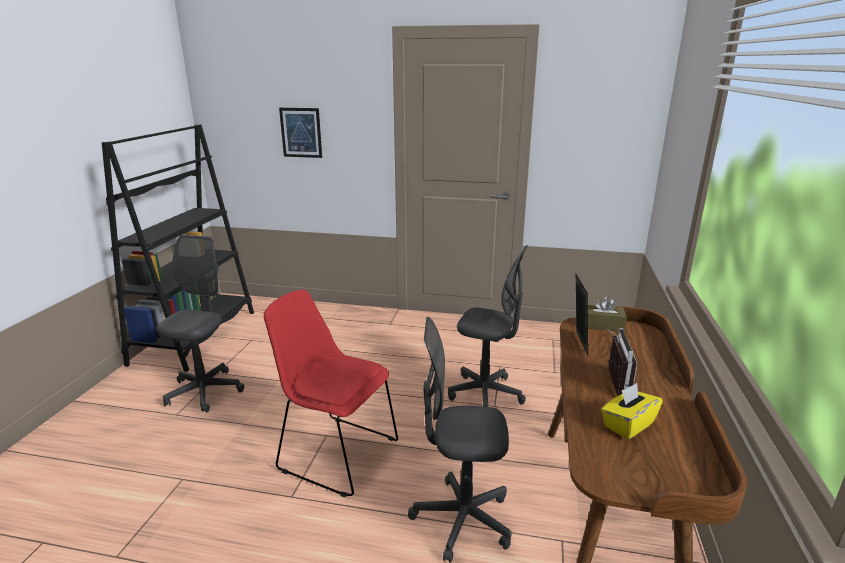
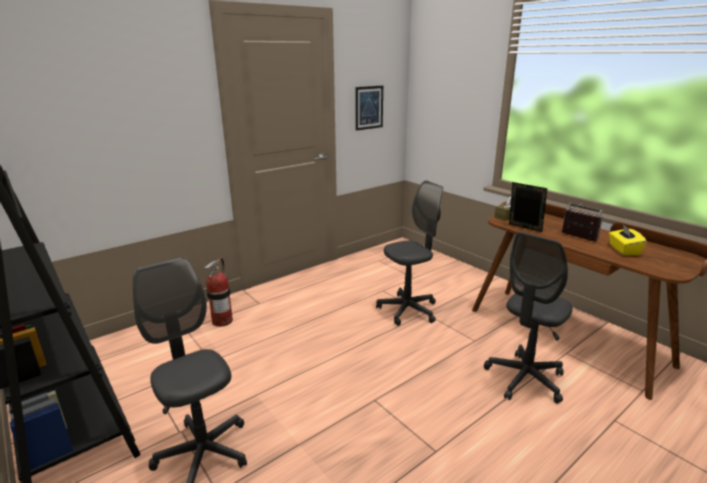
camera: 50 degrees left, 0 degrees up
(301, 132) = (110, 124): picture -> picture (369, 107)
(335, 453) = (403, 404): red chair -> none
(347, 323) = (222, 321): none -> fire extinguisher

